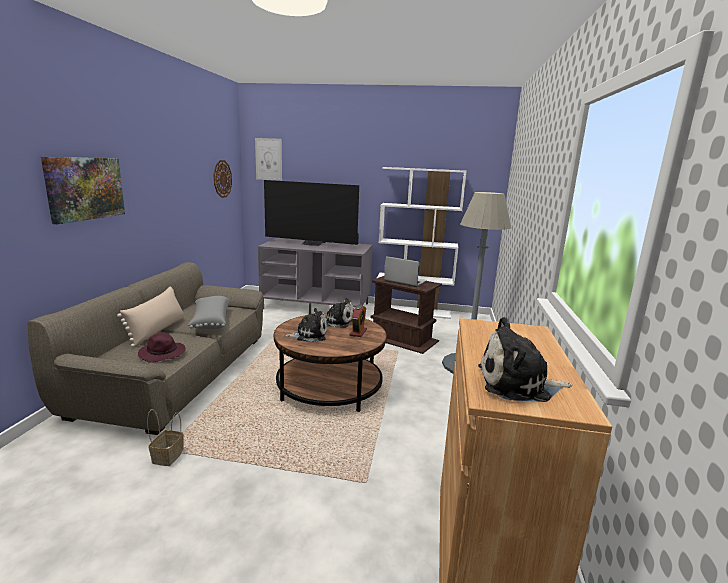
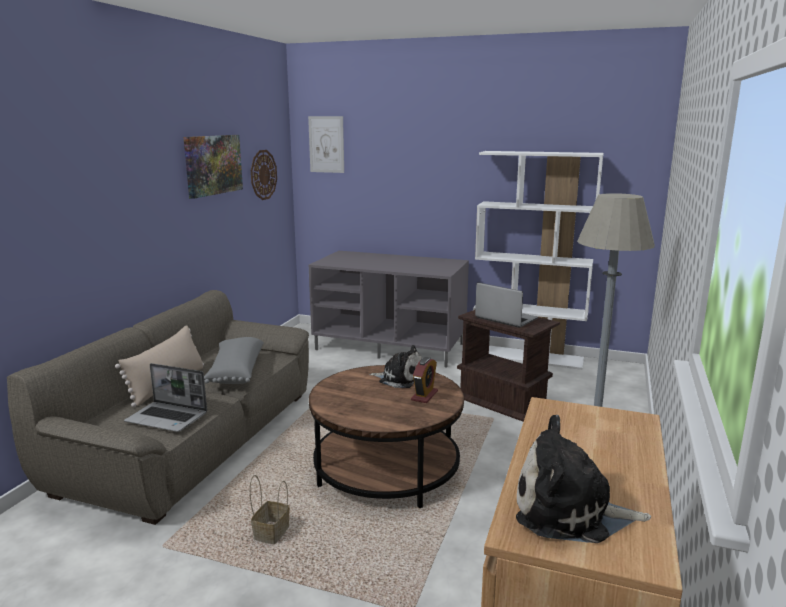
camera: 10 degrees right, 0 degrees up
(85, 188) = (79, 206): picture -> picture (213, 165)
(163, 354) = (168, 418): purple hat -> laptop
(168, 455) = (164, 554): basket -> basket (271, 532)
(309, 335) = (356, 398): plush toy -> none
(312, 244) = (384, 260): television -> none

